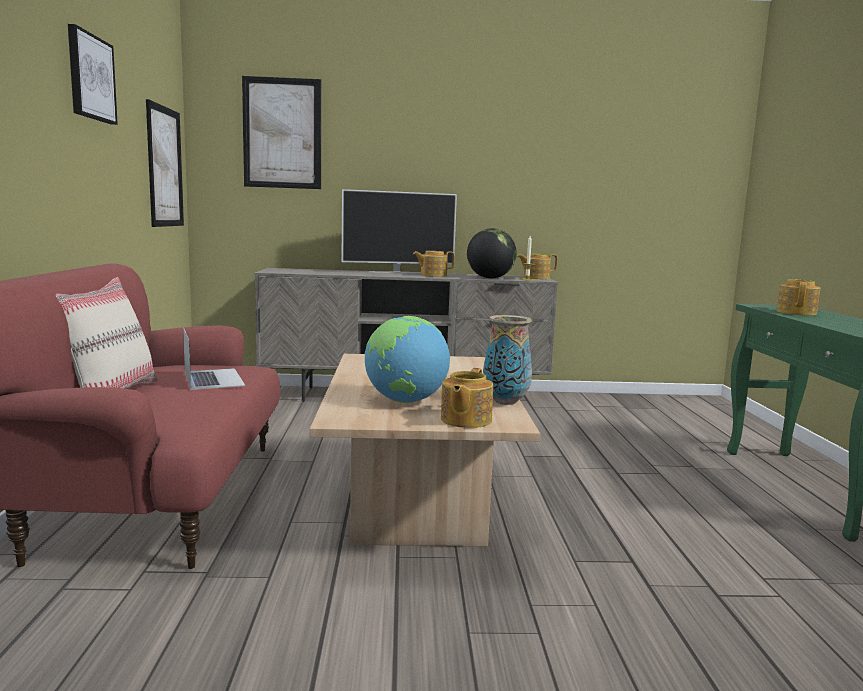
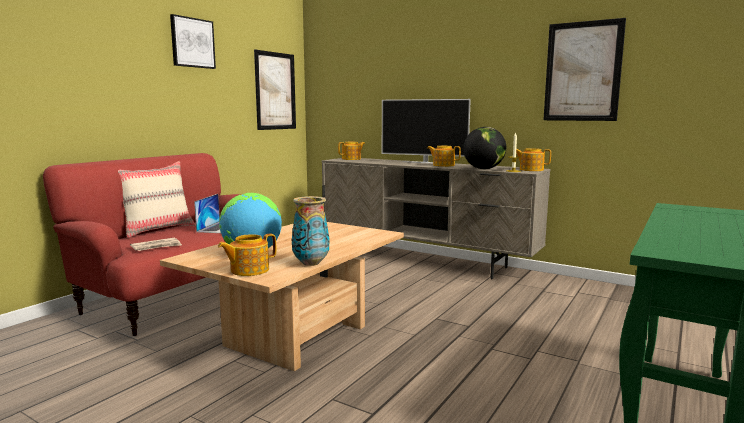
camera: 35 degrees right, 0 degrees up
(189, 417) = (157, 247): none -> newspaper
(282, 133) = (356, 61): picture -> picture (582, 71)
(796, 312) = (690, 216): teapot -> teapot (352, 159)

